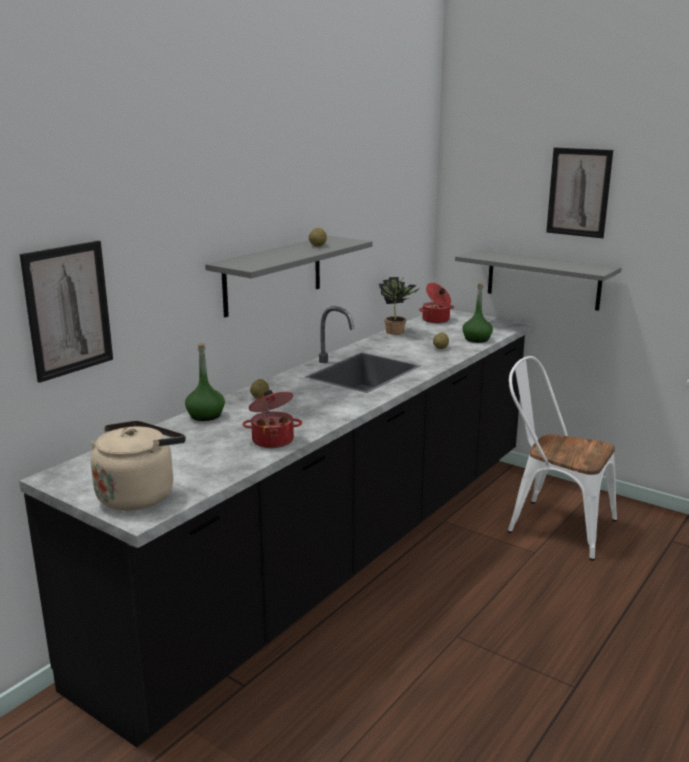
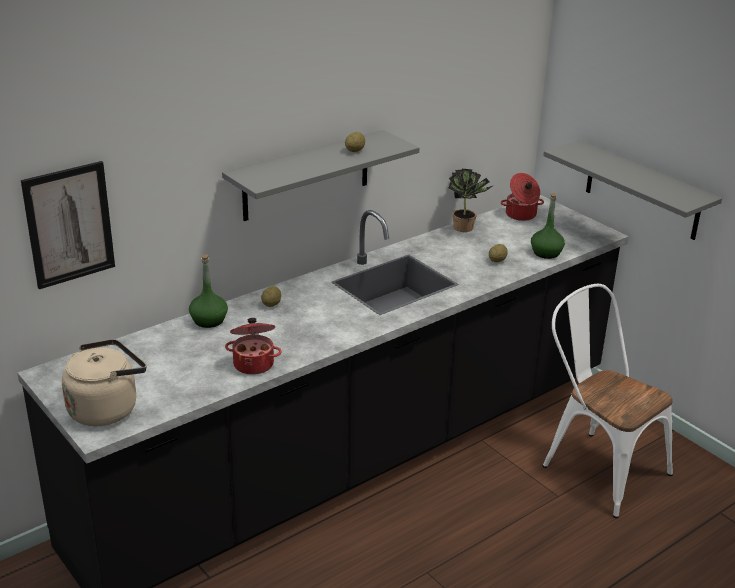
camera: 15 degrees right, 10 degrees up
(579, 192) = (687, 102): picture -> none

